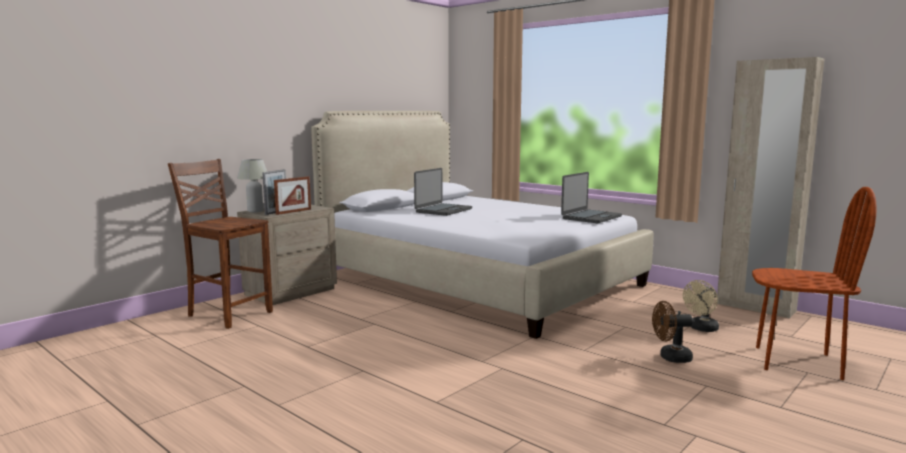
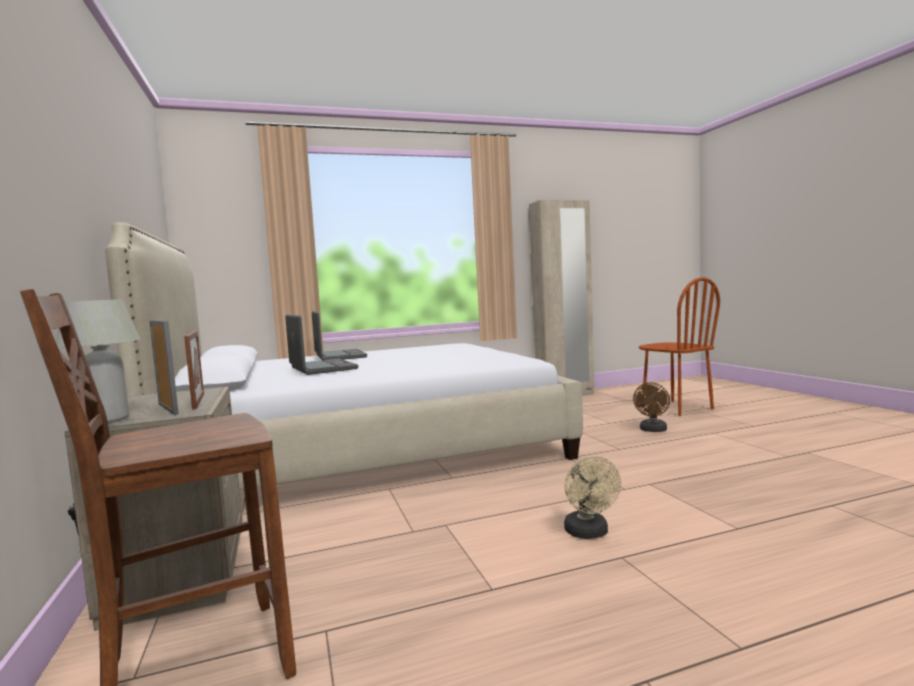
camera: 60 degrees left, 5 degrees down
(590, 217) = (462, 346): laptop -> laptop (339, 356)
(701, 329) = (597, 413): beige fan -> beige fan (589, 533)
(797, 362) = (676, 408): brown chair -> brown chair turned 105 degrees clockwise

